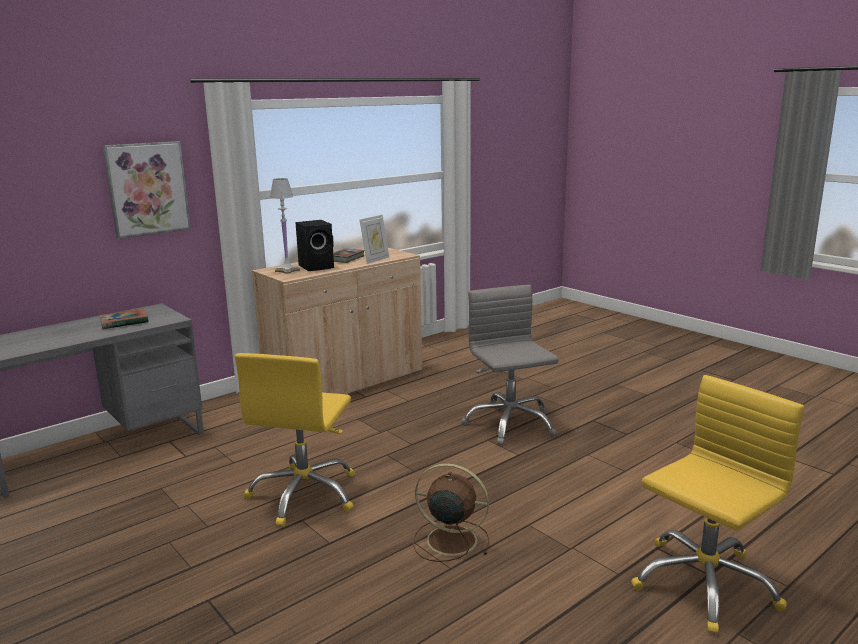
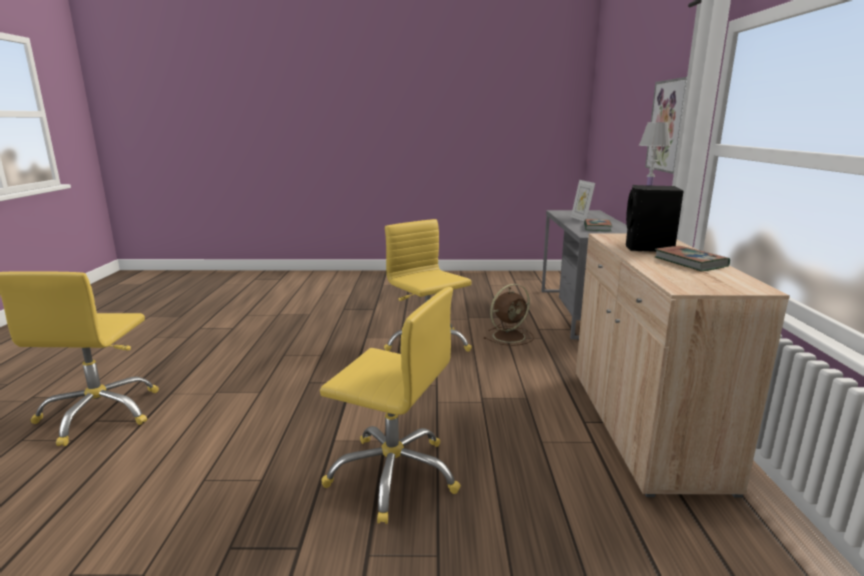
camera: 130 degrees right, 0 degrees up
(375, 260) = (660, 270): picture frame -> picture frame (581, 219)
(449, 540) = (302, 364): brown fan -> brown fan (510, 336)
(509, 423) = (394, 474): grey office chair -> yellow office chair

